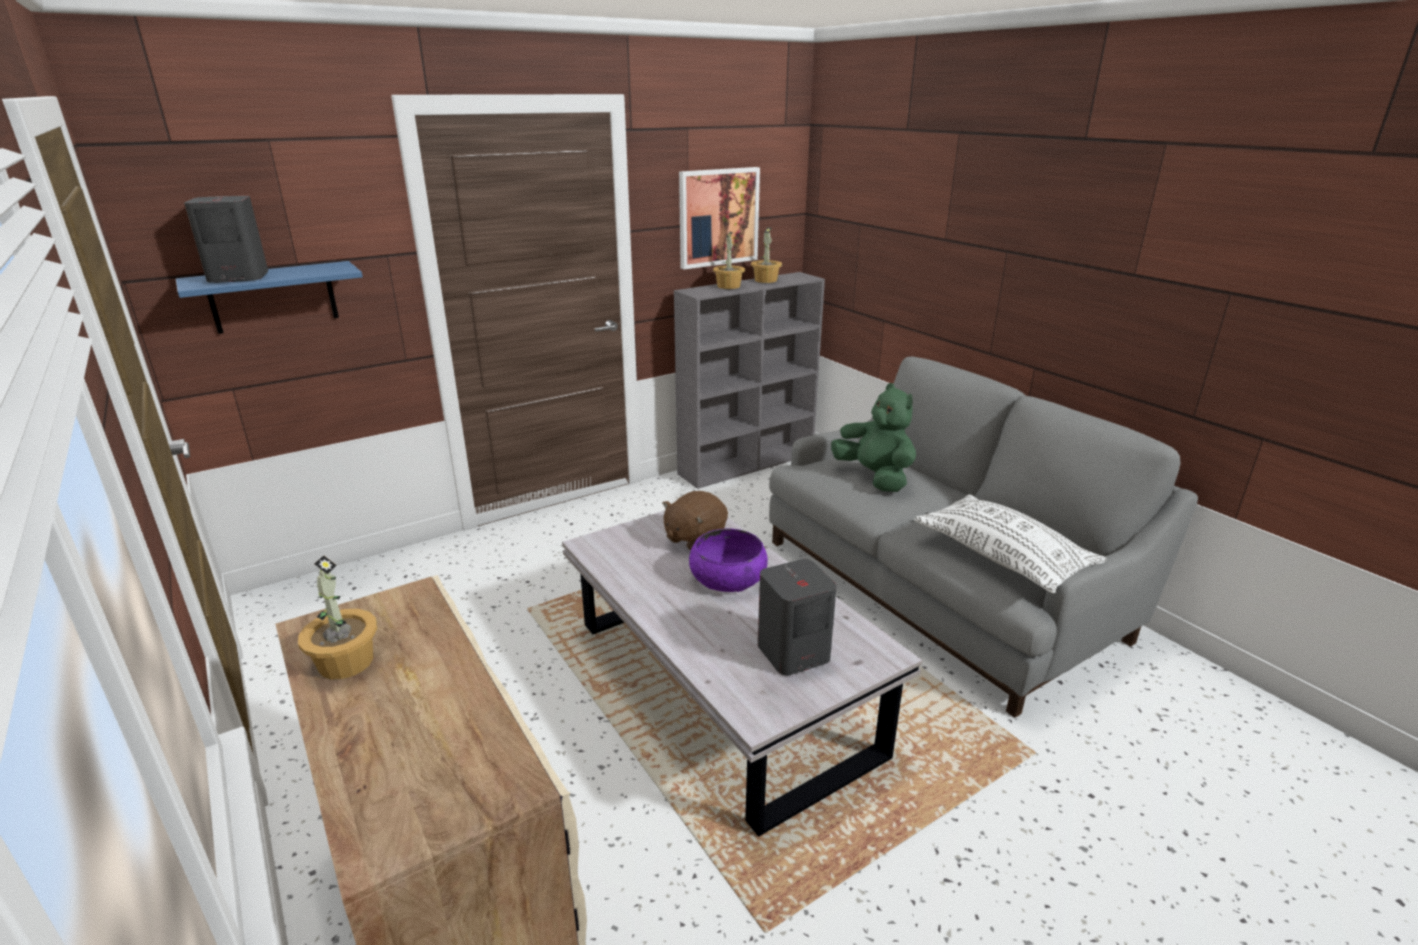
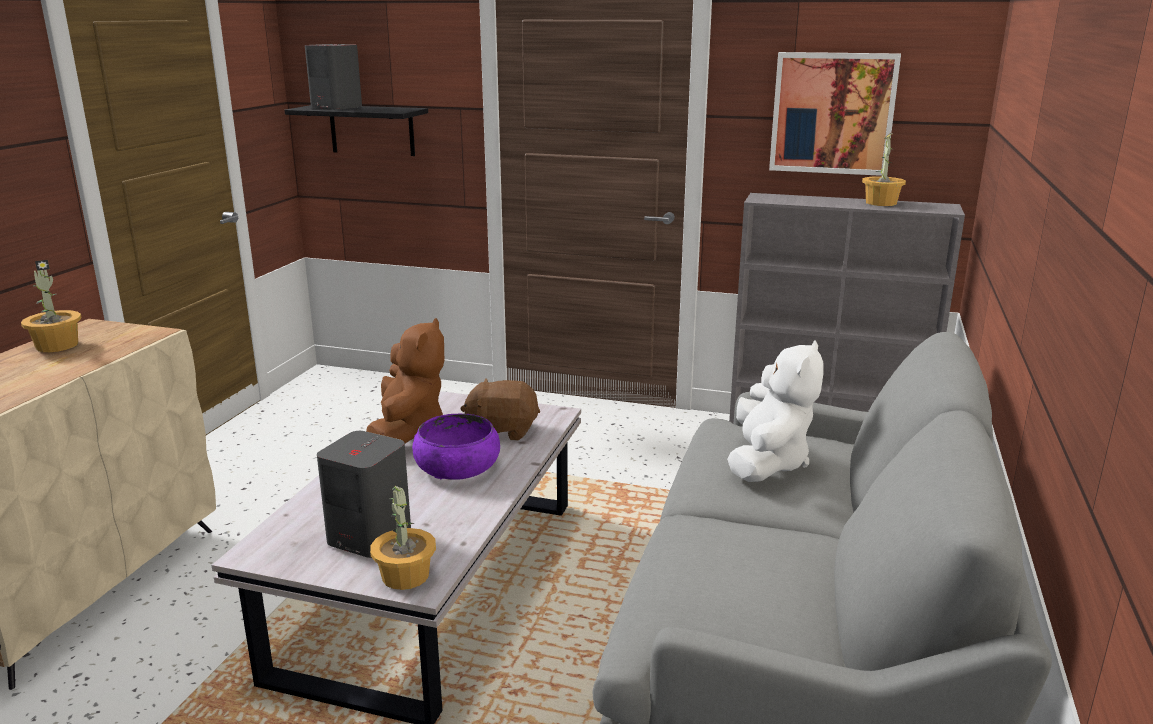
camera: 50 degrees right, 5 degrees down
(273, 297) = (372, 130): blue shelf -> black shelf
(638, 576) = (408, 432): none -> brown plush toy
(729, 286) = (817, 200): potted plant -> potted plant (406, 576)
(874, 477) = (767, 462): green plush toy -> white plush toy
(1002, 557) = (710, 592): white pillow -> none

